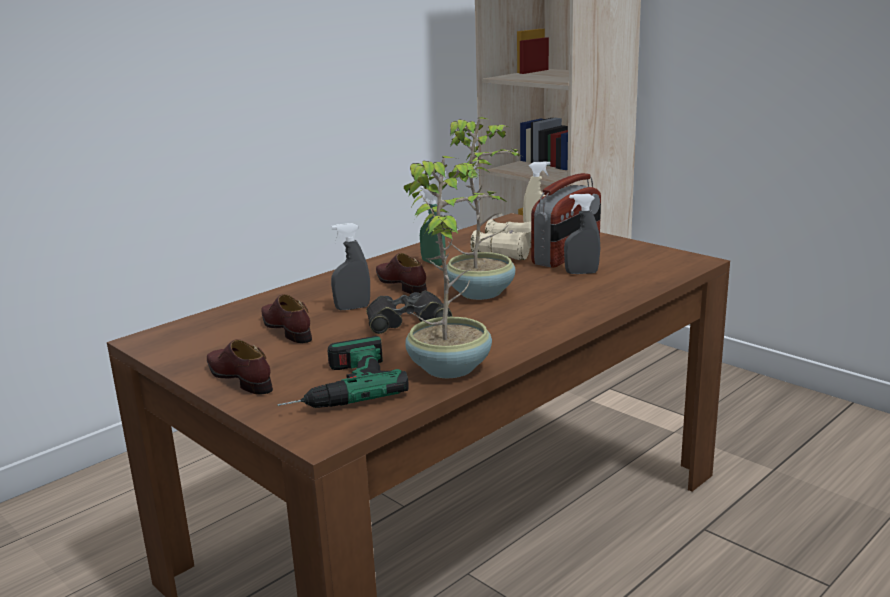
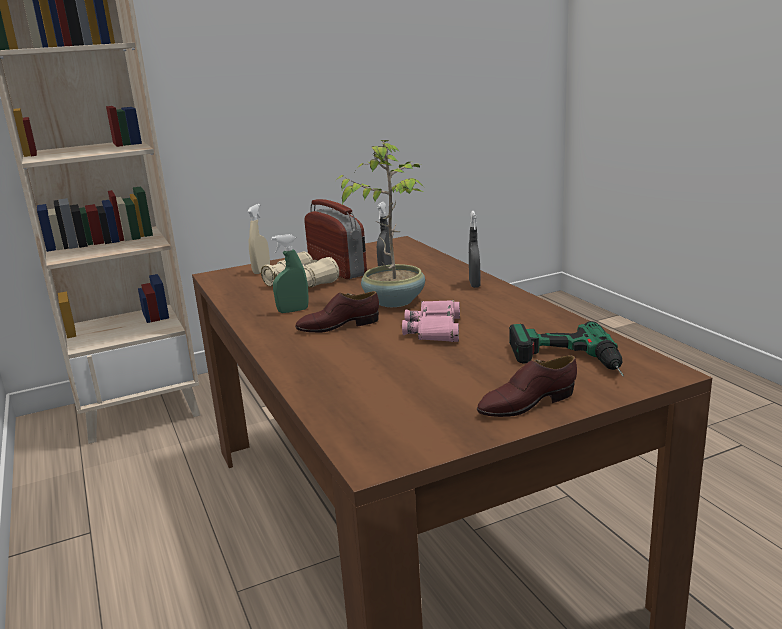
camera: 70 degrees left, 0 degrees up
(287, 329) = (410, 379): brown shoe -> none
(352, 308) = (380, 348): grey spray bottle -> grey spray bottle (474, 284)
(407, 320) = (435, 329): black binoculars -> pink binoculars
(451, 367) = (548, 322): potted plant -> none

